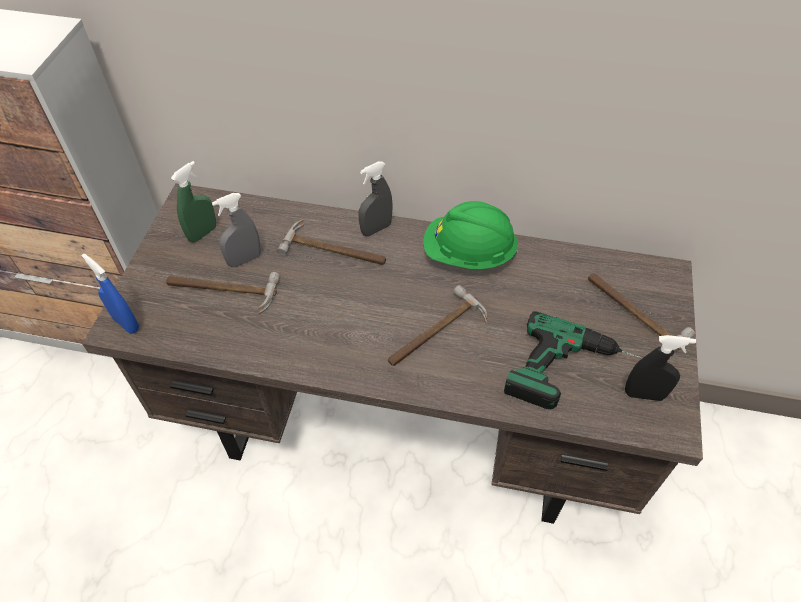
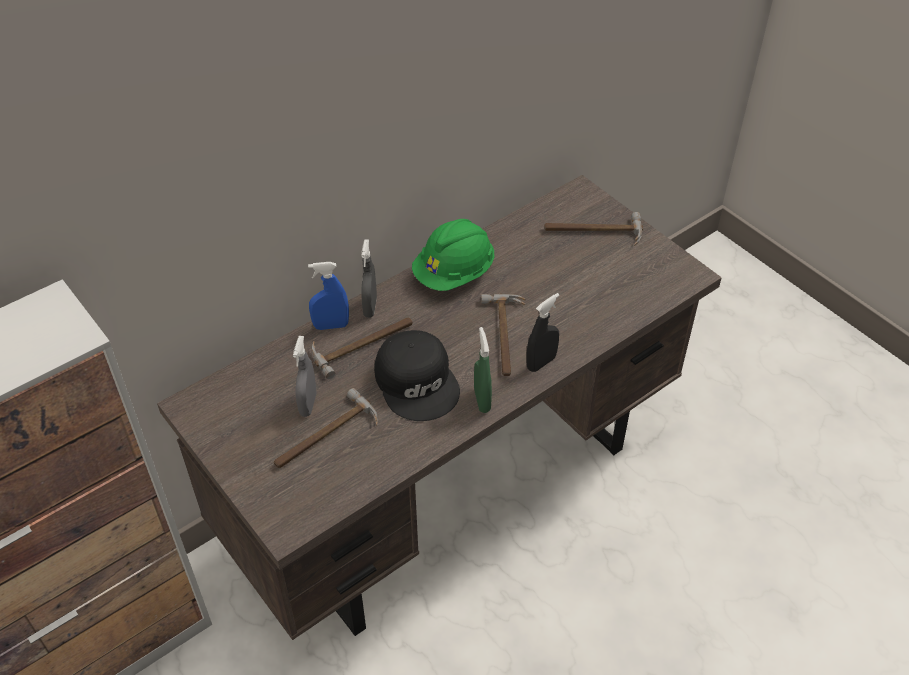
camera: 50 degrees left, 5 degrees down
(126, 323) = (289, 518): blue spray bottle -> blue spray bottle (331, 326)
(203, 233) = (244, 415): green spray bottle -> green spray bottle (482, 400)
(328, 309) = (418, 381): none -> black cap
(572, 373) = (607, 290): power drill -> none
(644, 394) = (656, 269): black spray bottle -> black spray bottle (541, 363)

